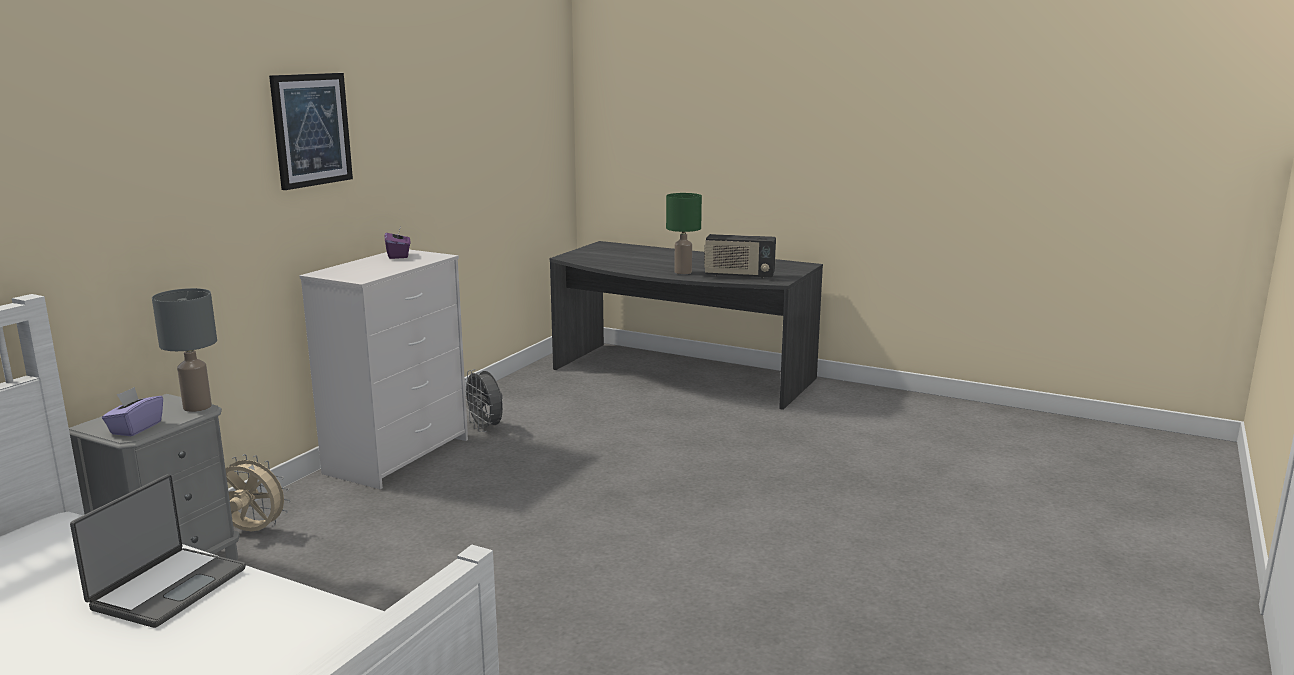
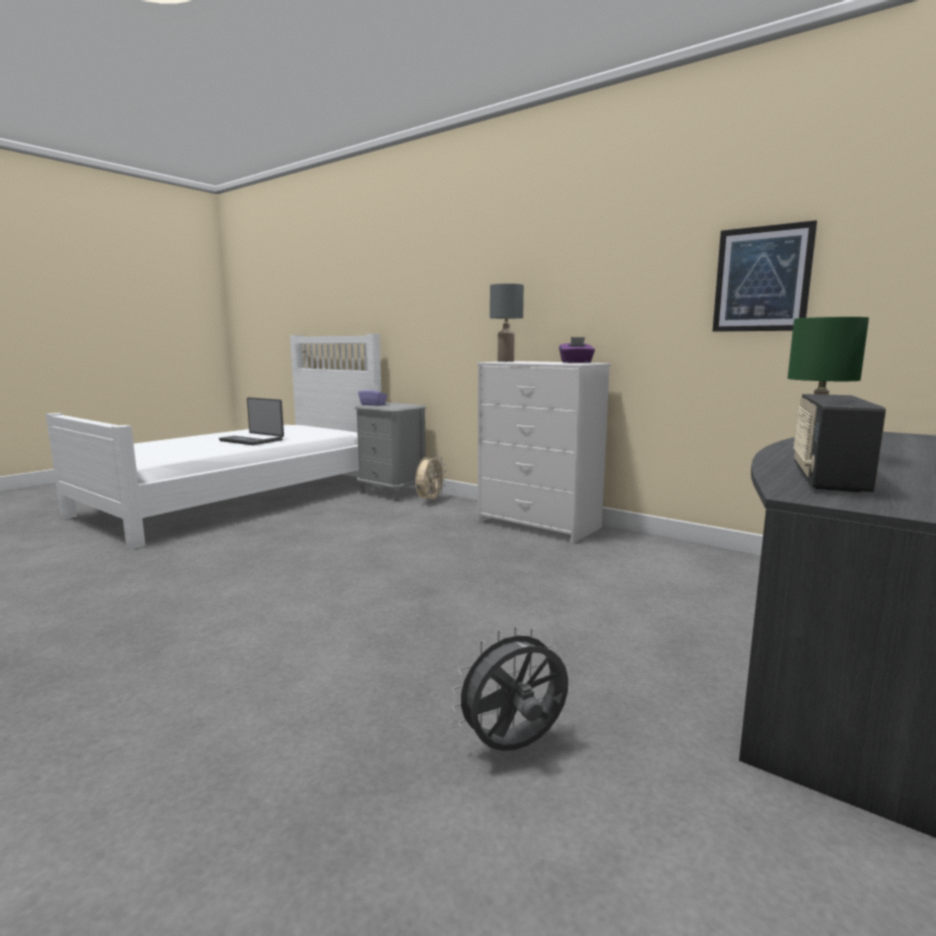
camera: 100 degrees right, 5 degrees down
(198, 407) = (396, 407): grey table lamp -> grey table lamp (505, 361)
(311, 130) = (545, 255): picture -> picture (762, 279)
(486, 428) = (602, 549): grey fan -> grey fan (514, 748)

